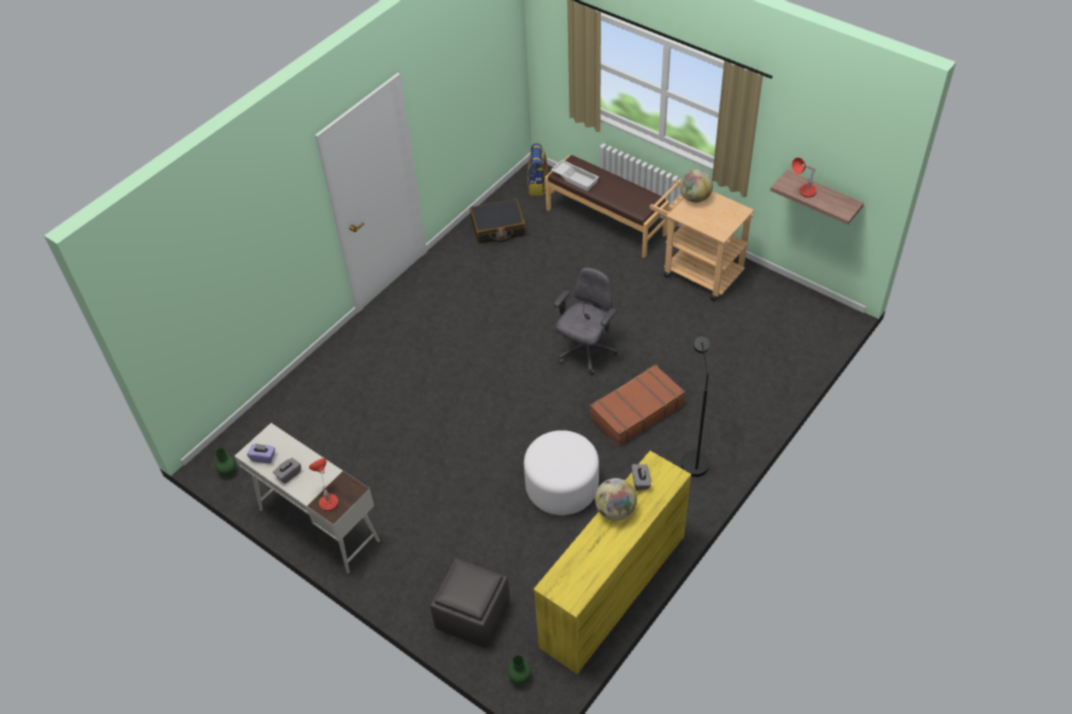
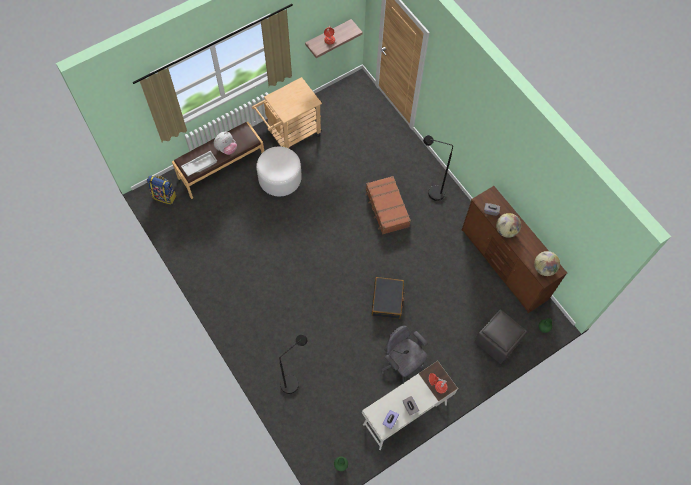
camera: 75 degrees left, 15 degrees up
(331, 387) = (293, 381): none -> black floor lamp
(498, 228) = (193, 234): black suitcase -> black suitcase (387, 300)
(562, 487) = (426, 266): white ottoman -> white ottoman (280, 179)
(586, 352) = (329, 219): grey office chair -> grey office chair (401, 364)
(612, 193) = (226, 149): none -> plush toy
(612, 591) = (504, 264): yellow dresser -> brown dresser
(695, 198) = (276, 102): globe -> globe (544, 268)

